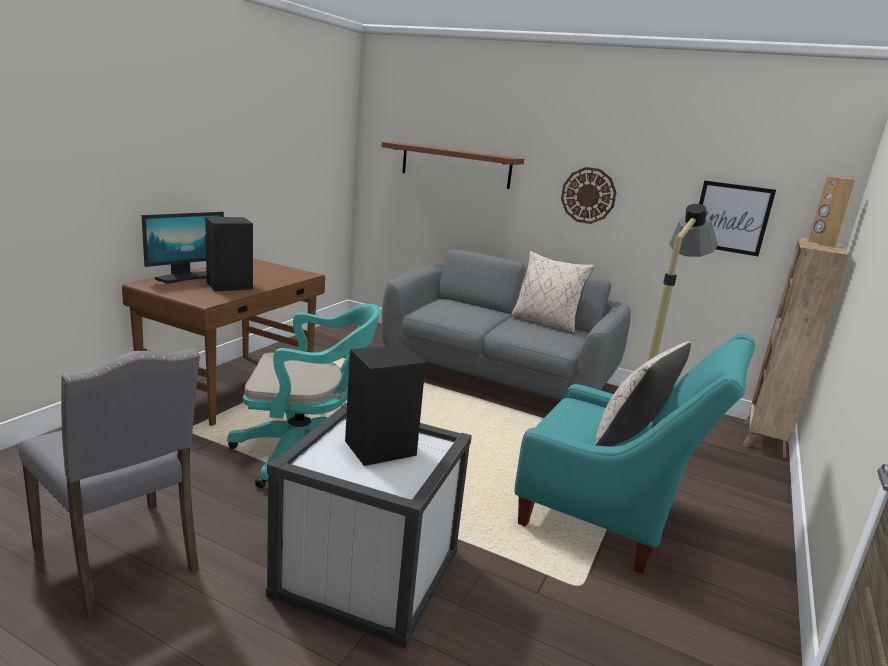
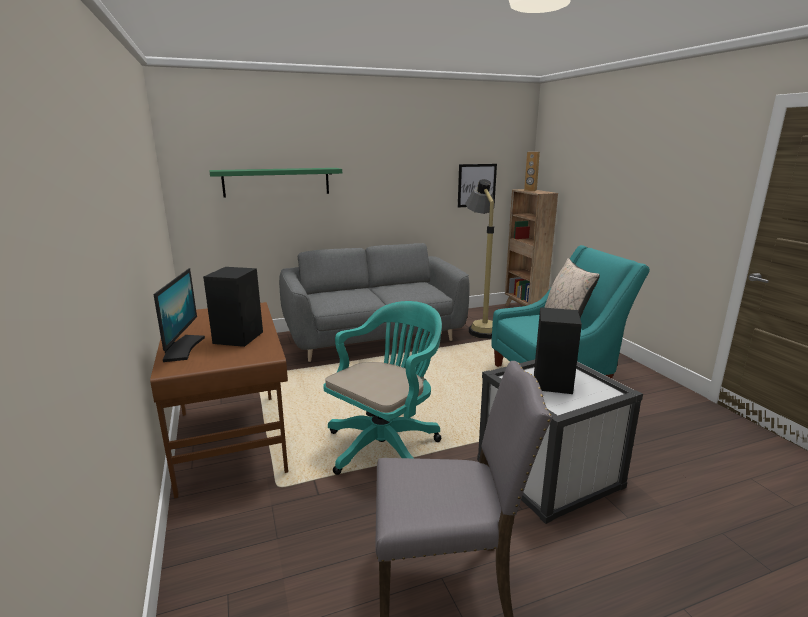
camera: 45 degrees left, 0 degrees up
(455, 165) = (276, 182): brown shelf -> green shelf
(545, 323) = (400, 285): beige pillow -> none
(588, 195) = (389, 187): wall clock -> none

